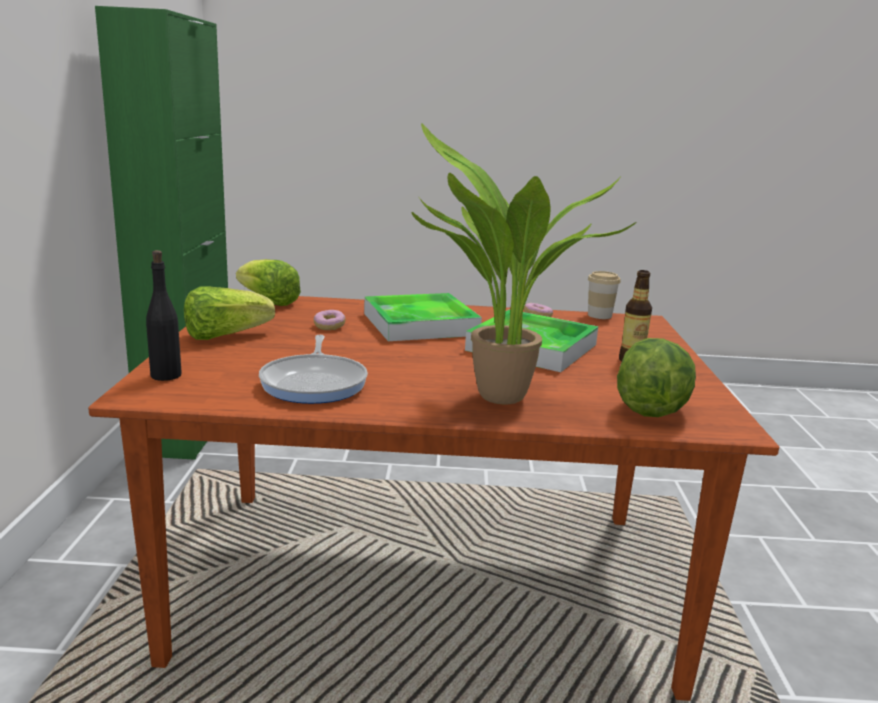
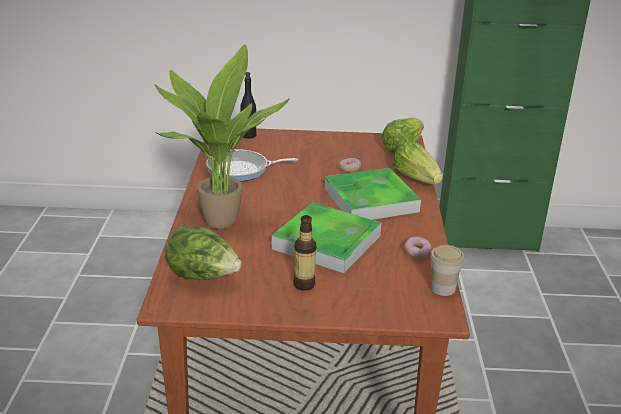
camera: 90 degrees right, 10 degrees up
(225, 336) = (318, 142): lettuce -> lettuce (416, 179)

